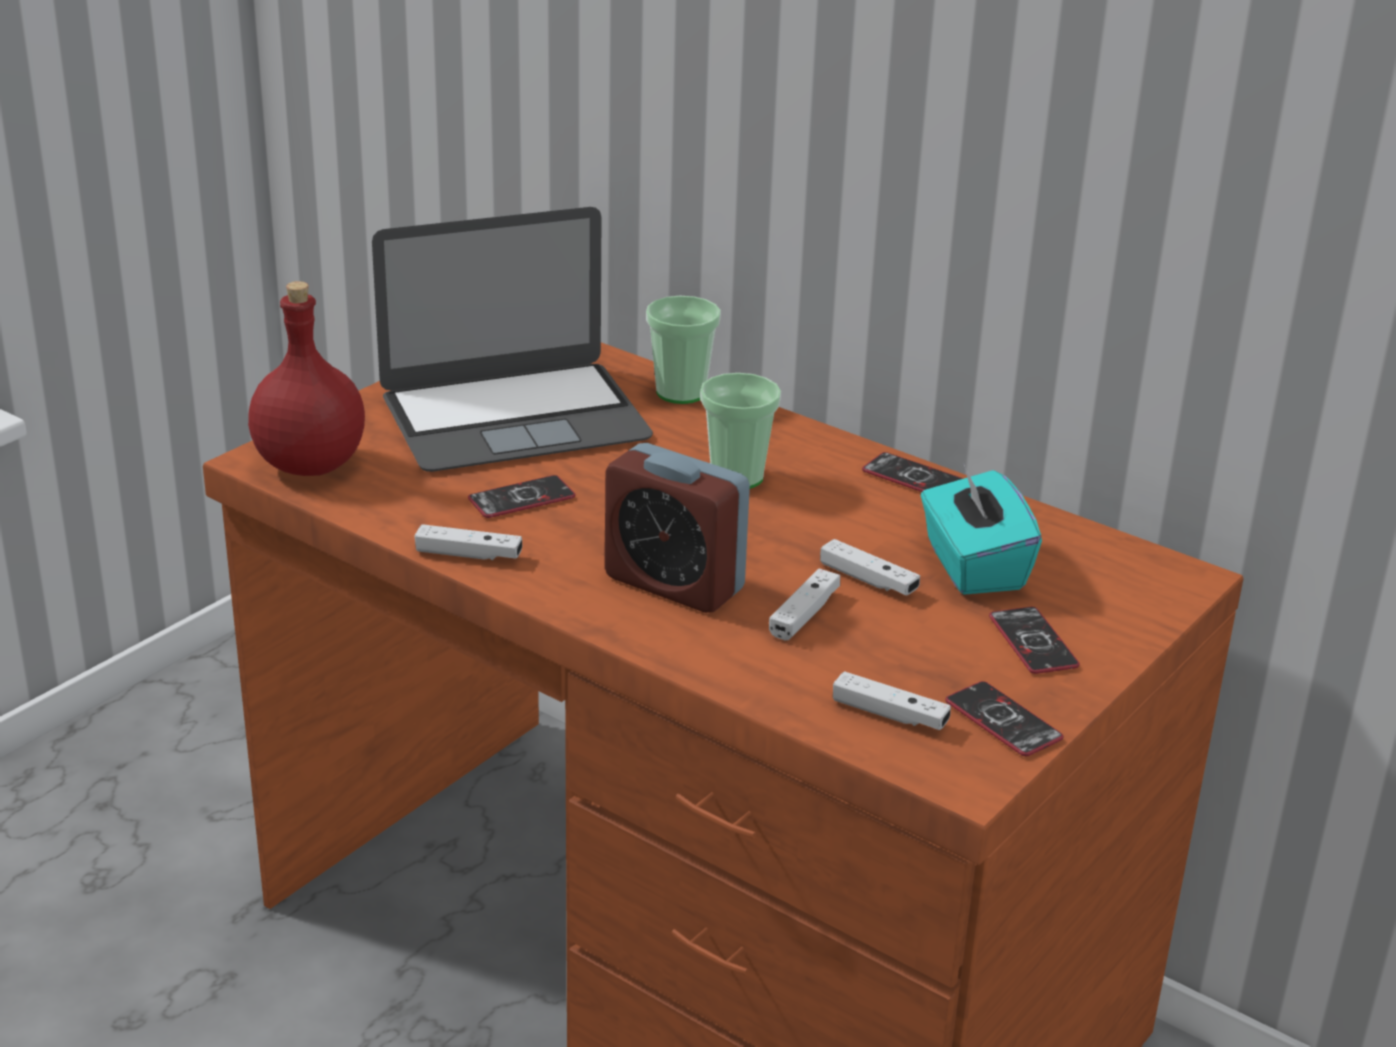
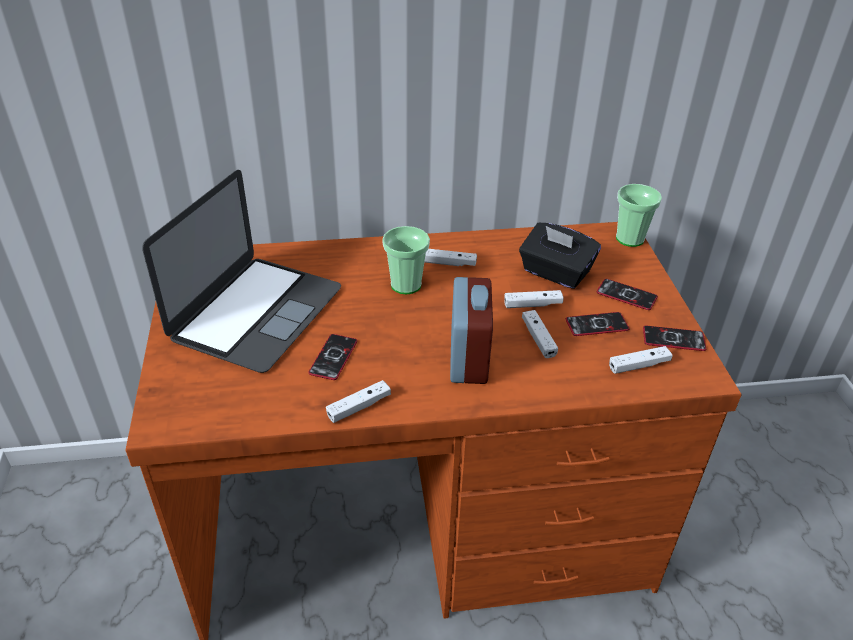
camera: 45 degrees left, 10 degrees up
(312, 465) = (195, 408): red bottle -> none
(674, 583) = (468, 359): alarm clock -> alarm clock turned 75 degrees counterclockwise
(681, 393) = (313, 253): cup -> cup (630, 238)
(838, 483) = (449, 263): none -> white game controller
(913, 478) = (471, 243): phone -> phone (597, 325)
(973, 566) = (555, 273): turquoise tissue box -> black tissue box

